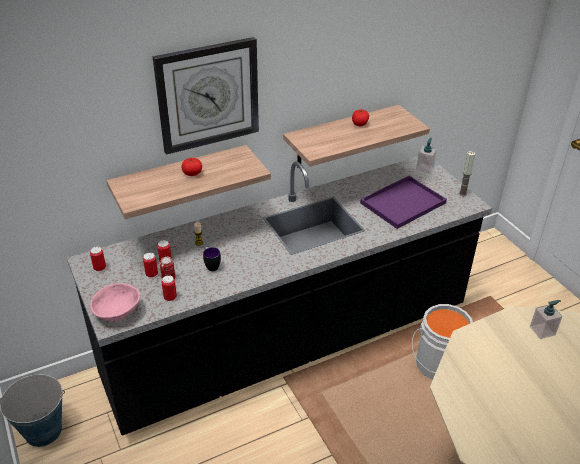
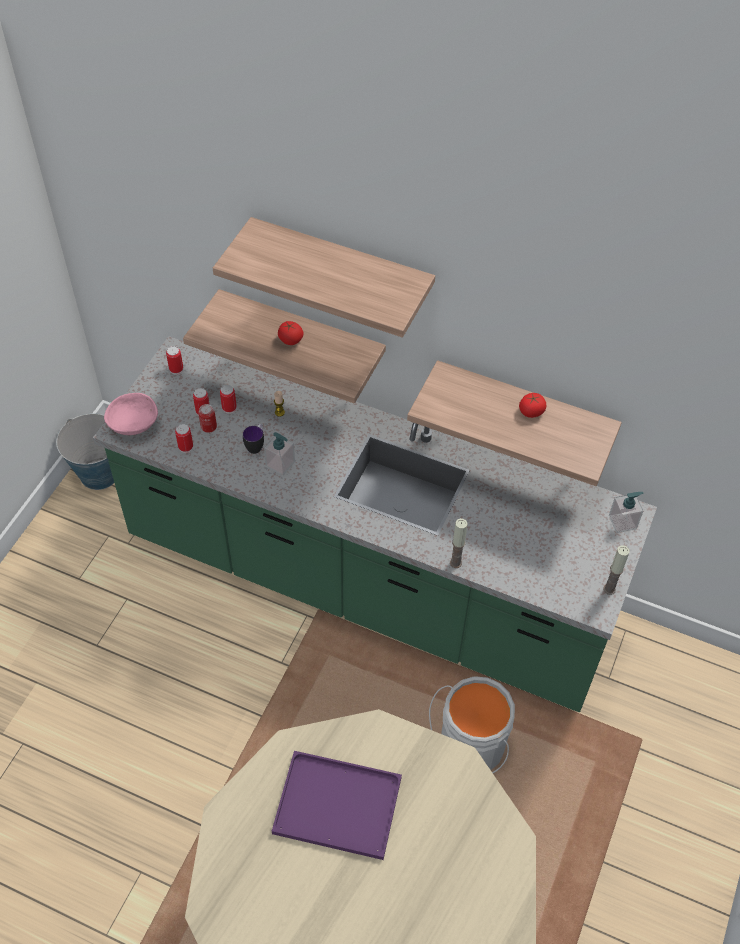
camera: 50 degrees right, 15 degrees up
(208, 95) = (341, 269): wall clock -> shelf
(288, 343) = (367, 583): black counter -> green counter
(392, 234) = (455, 562): none -> candle
(403, 202) = (528, 540): purple tray -> purple tray (340, 804)
(542, 330) = (458, 798): soap dispenser -> soap dispenser (280, 464)

